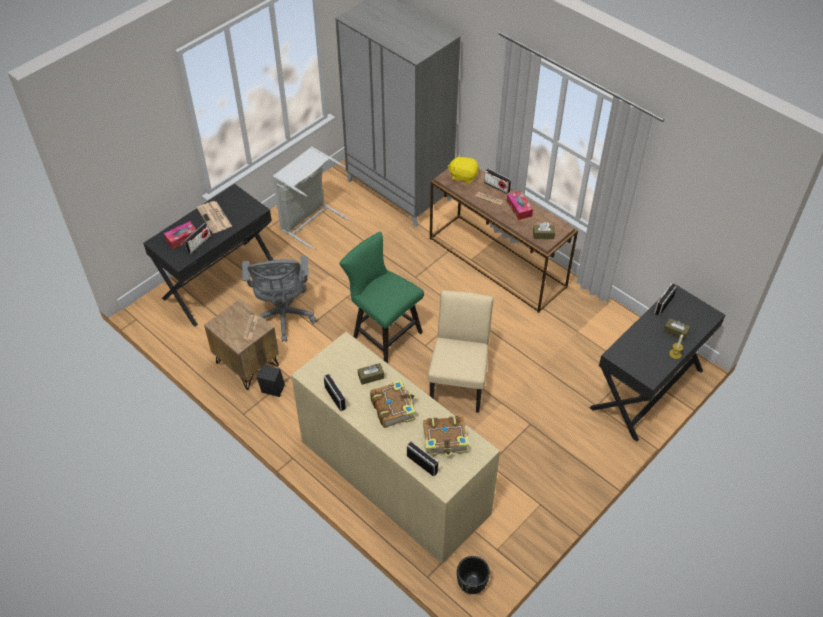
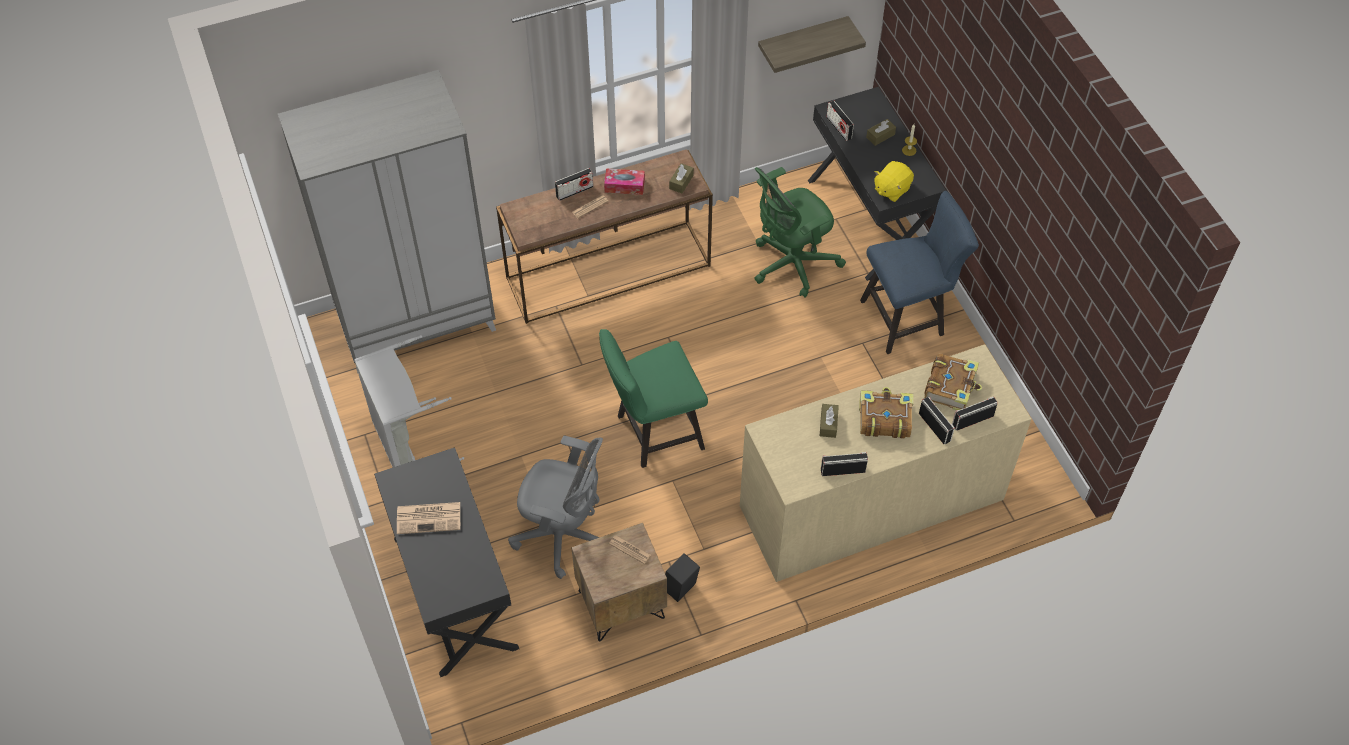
camera: 65 degrees left, 5 degrees up
(182, 238) = (446, 570): tissue box -> none
(199, 244) = (470, 552): radio -> radio (934, 427)
(459, 381) = (769, 385): beige chair -> none
(463, 176) = (534, 216): yellow plush toy -> yellow plush toy (891, 189)
(471, 583) = (1038, 482): black planter -> none
(571, 357) = (790, 265): none -> green office chair
(572, 445) = (908, 317): none -> blue chair
(687, 228) = (802, 41): none -> shelf

